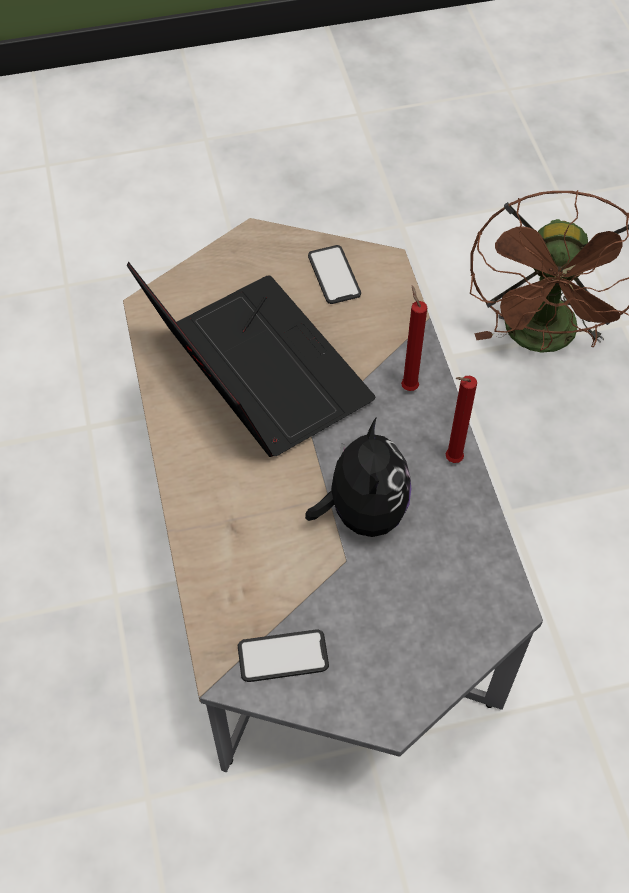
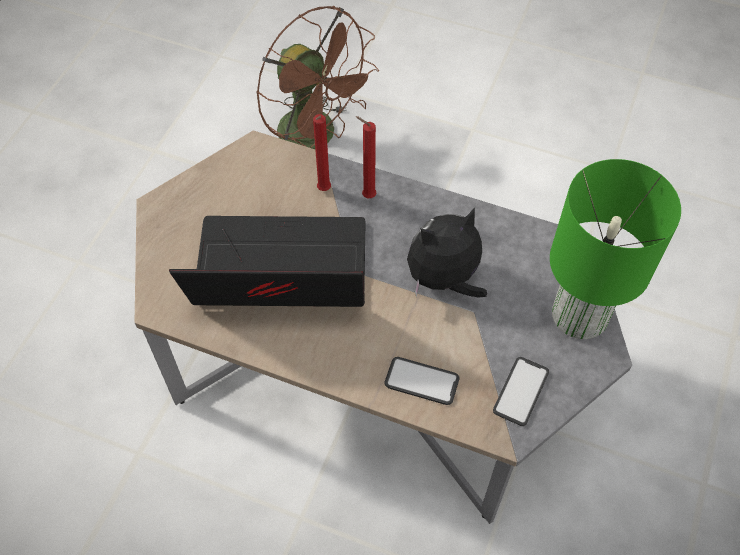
camera: 55 degrees left, 0 degrees up
(334, 275) = (238, 181): phone -> phone (421, 381)
(362, 511) = (444, 280): plush toy -> plush toy turned 60 degrees counterclockwise
(420, 665) = (579, 317): none -> green table lamp
(451, 460) = (443, 209): red candle -> red candle (323, 191)

